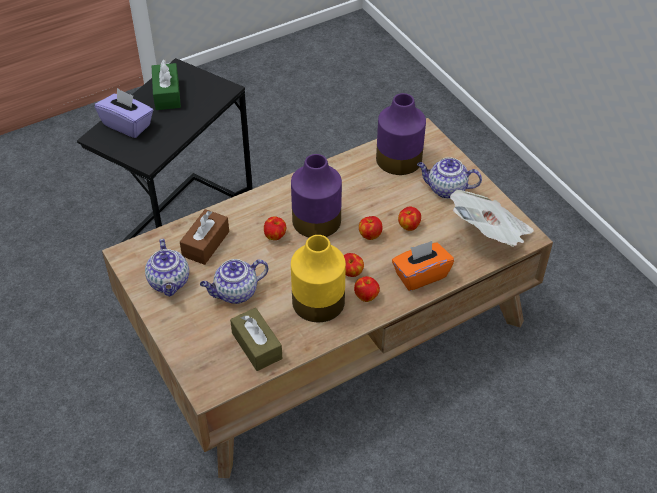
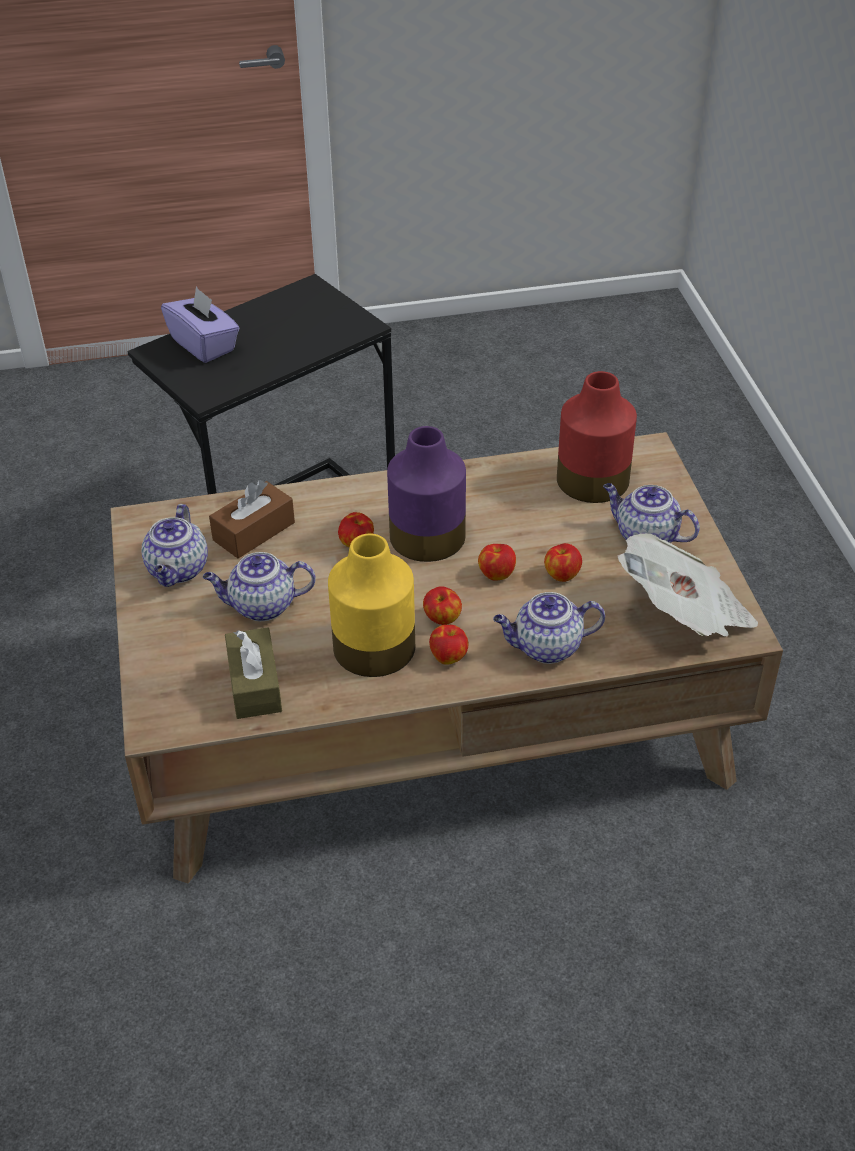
camera: 20 degrees right, 5 degrees down
(167, 94) = (278, 316): green tissue box -> none
(398, 159) = (592, 479): purple vase -> red vase
(420, 275) = (546, 648): orange tissue box -> teapot

